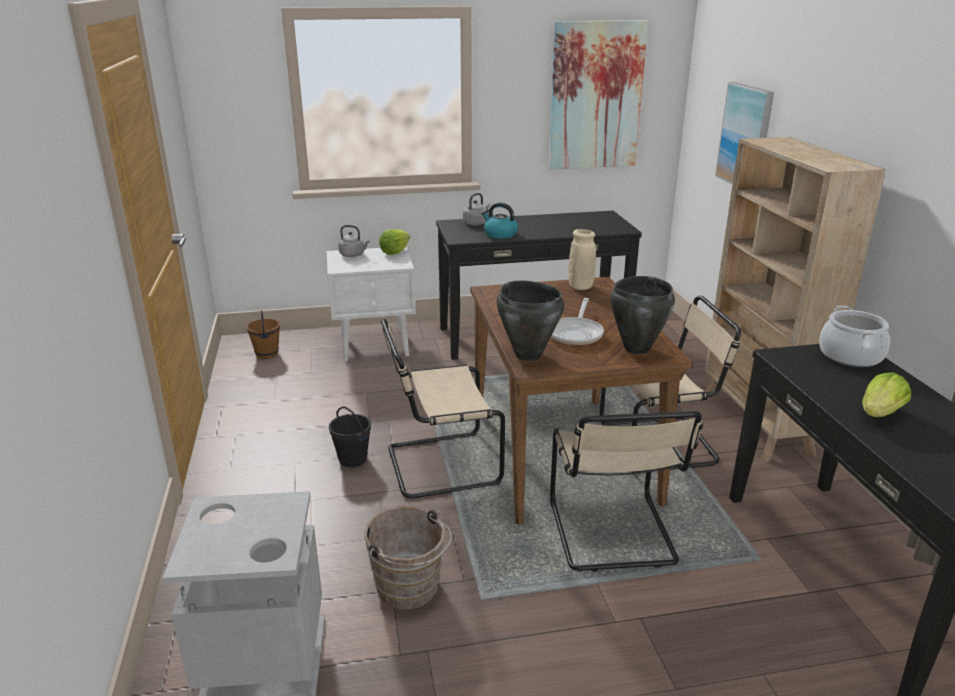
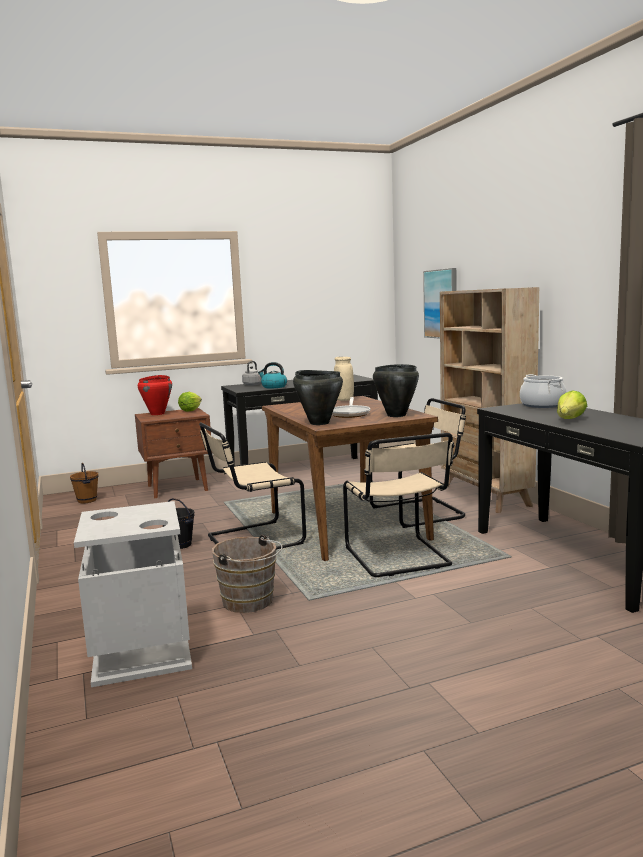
camera: 10 degrees left, 15 degrees down
(353, 255) = (158, 414): grey kettle -> red cooking pot
(375, 345) = (178, 488): white nightstand -> brown nightstand
(596, 96) = (331, 293): picture -> none

